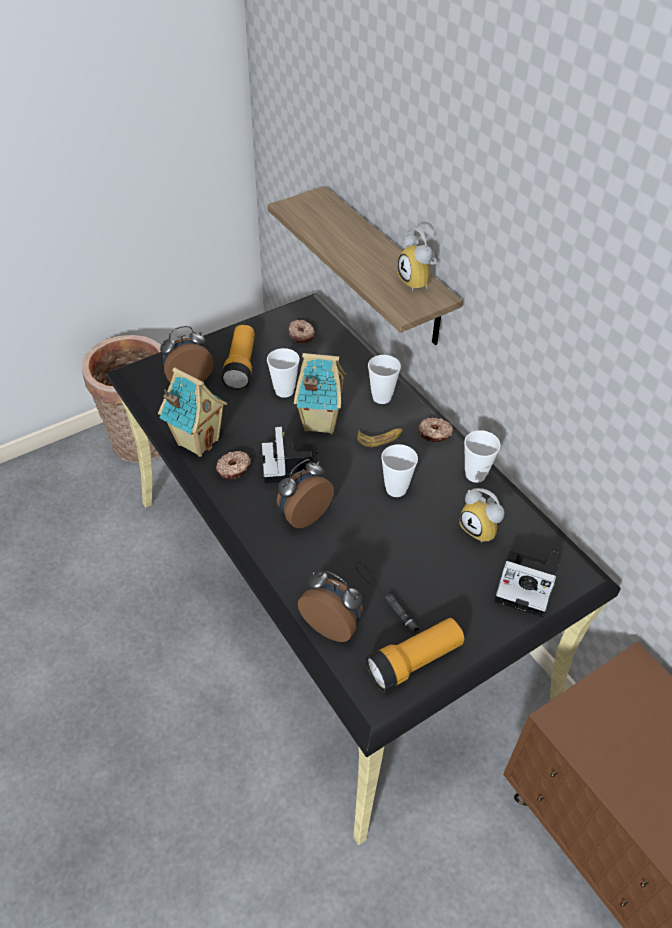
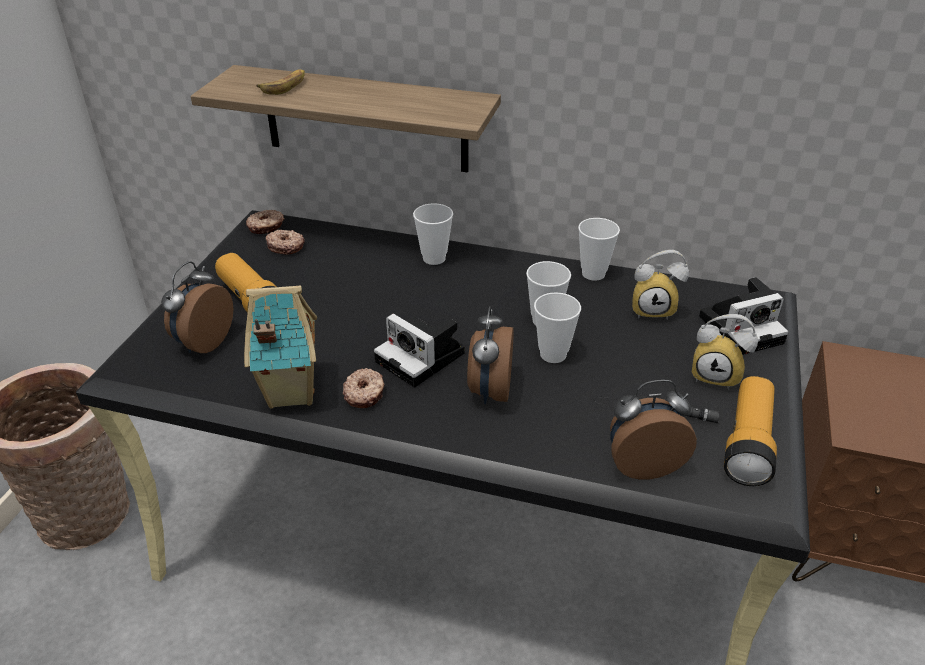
camera: 40 degrees left, 10 degrees down
(284, 391) = (329, 300): cup -> cup (553, 354)
(319, 422) = (400, 307): toy house -> none
(380, 438) = (476, 290): banana -> banana (285, 86)
(418, 282) = (442, 96): alarm clock -> alarm clock (717, 375)
(434, 434) = (519, 262): donut -> donut (266, 227)

